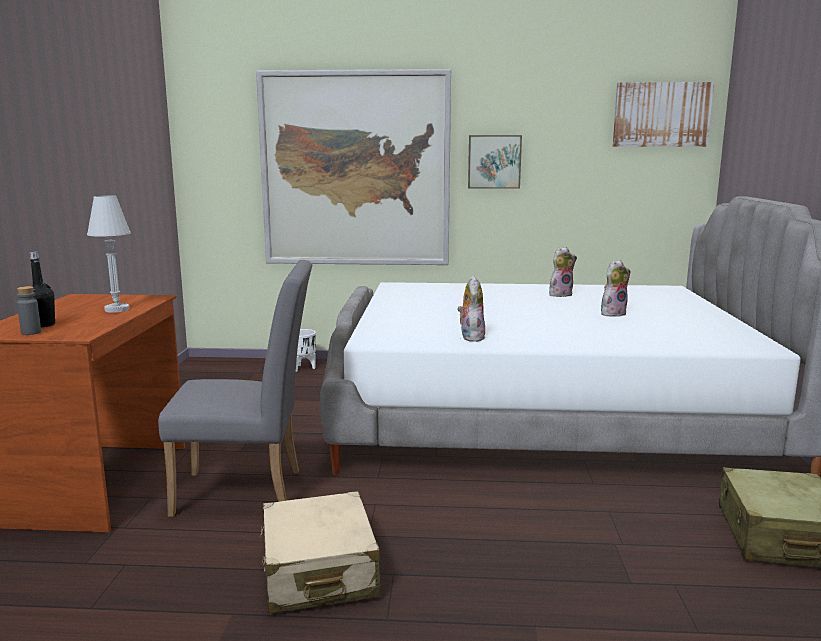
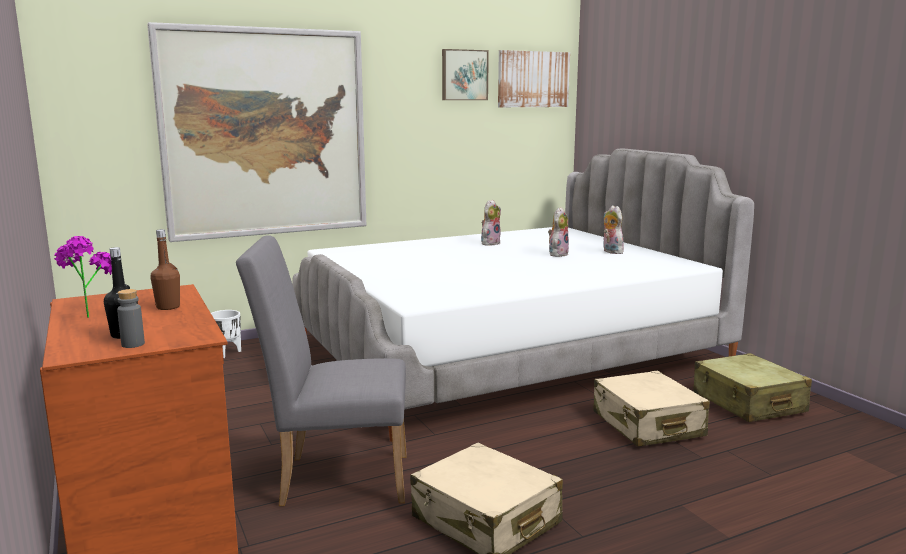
camera: 30 degrees left, 0 degrees up
(61, 307) = (89, 314): none -> potted plant
(117, 309) = (168, 307): white table lamp -> brown bottle
(249, 492) = (334, 478): grey chair -> grey chair turned 150 degrees counterclockwise
(470, 337) = (490, 288): plush toy -> plush toy (610, 252)
(494, 162) = (400, 122): picture -> picture (464, 75)
(609, 527) = (647, 424): none -> beige suitcase

